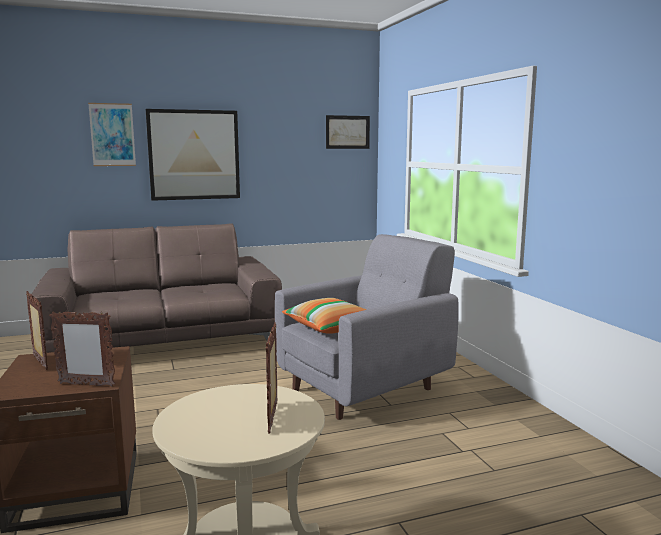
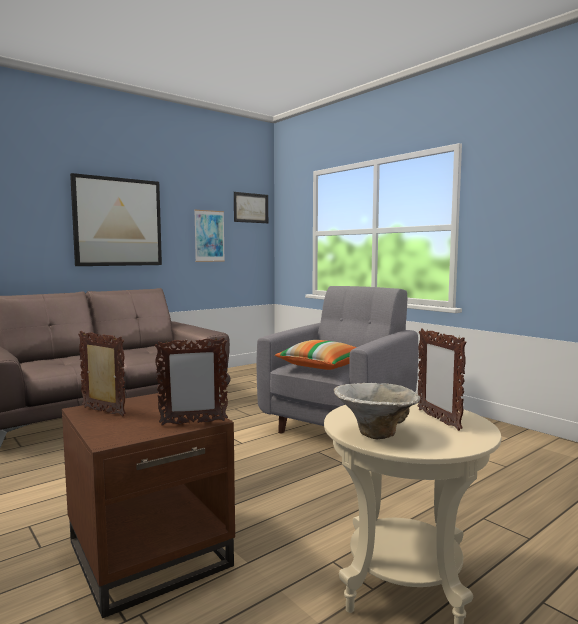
camera: 20 degrees left, 5 degrees down
(112, 135) = (35, 197): picture -> picture (209, 236)
(191, 423) = (375, 433): none -> bowl

